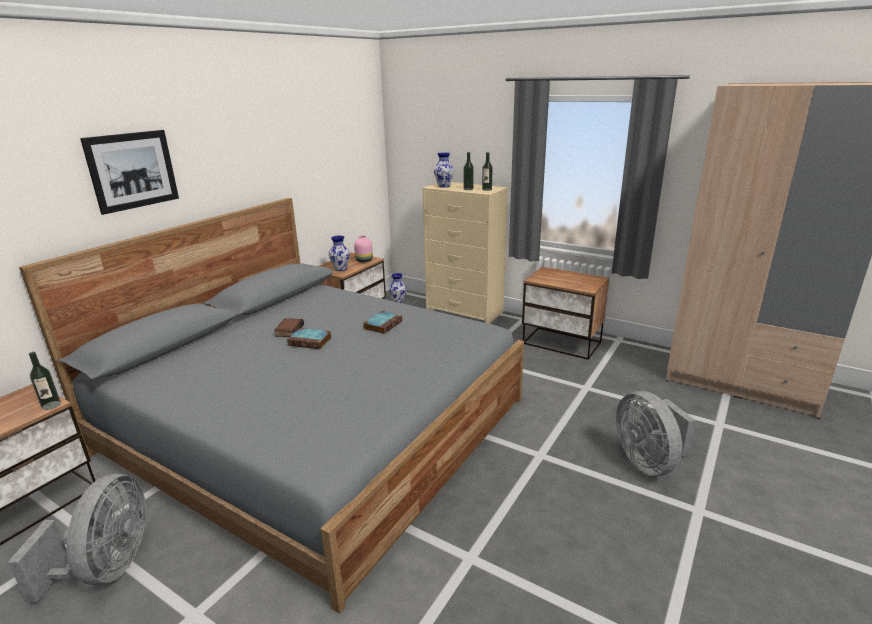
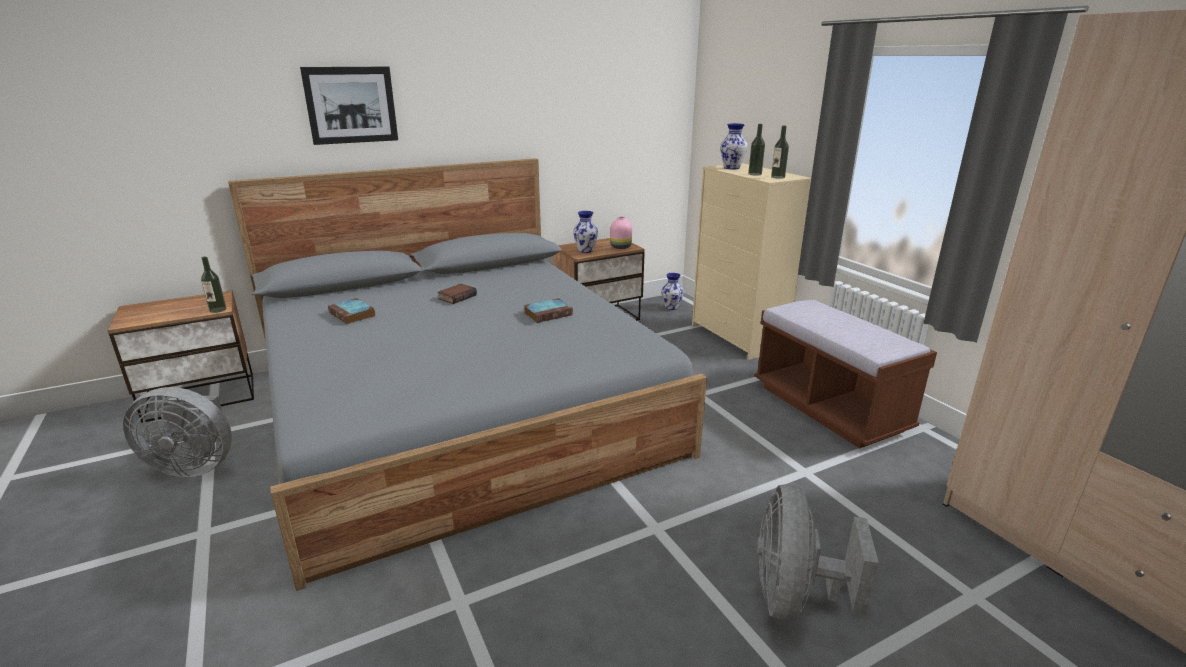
camera: 30 degrees right, 0 degrees up
(107, 567) = (195, 465): grey fan -> grey fan turned 60 degrees clockwise
(311, 341) = (459, 311): book -> book (353, 315)
(562, 343) = (829, 408): nightstand -> brown bench

